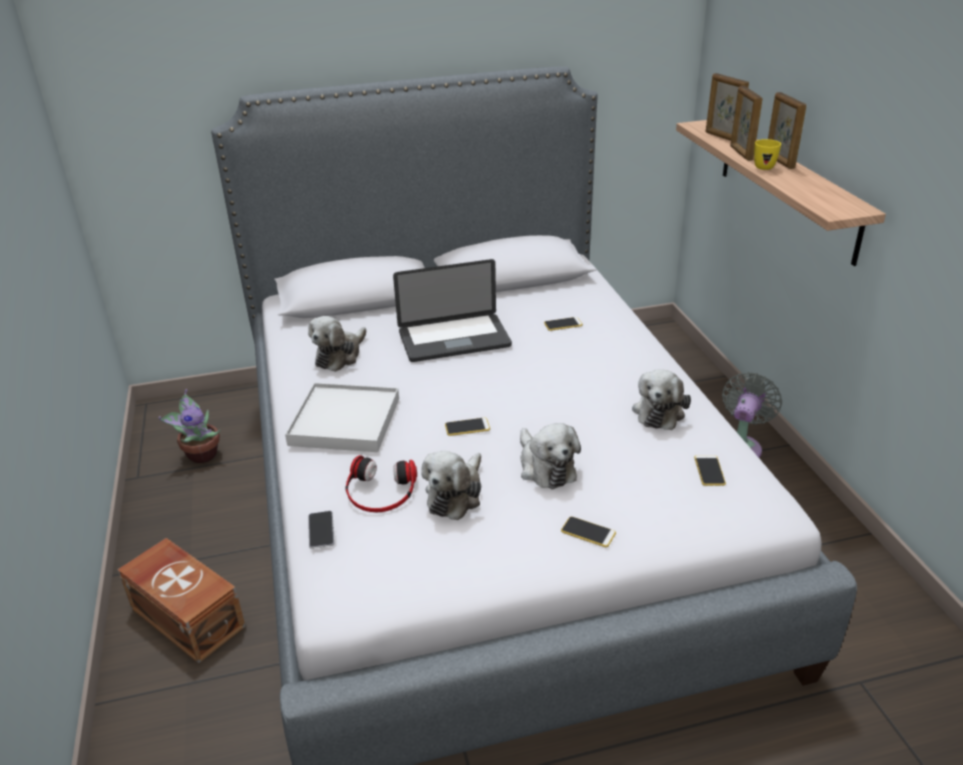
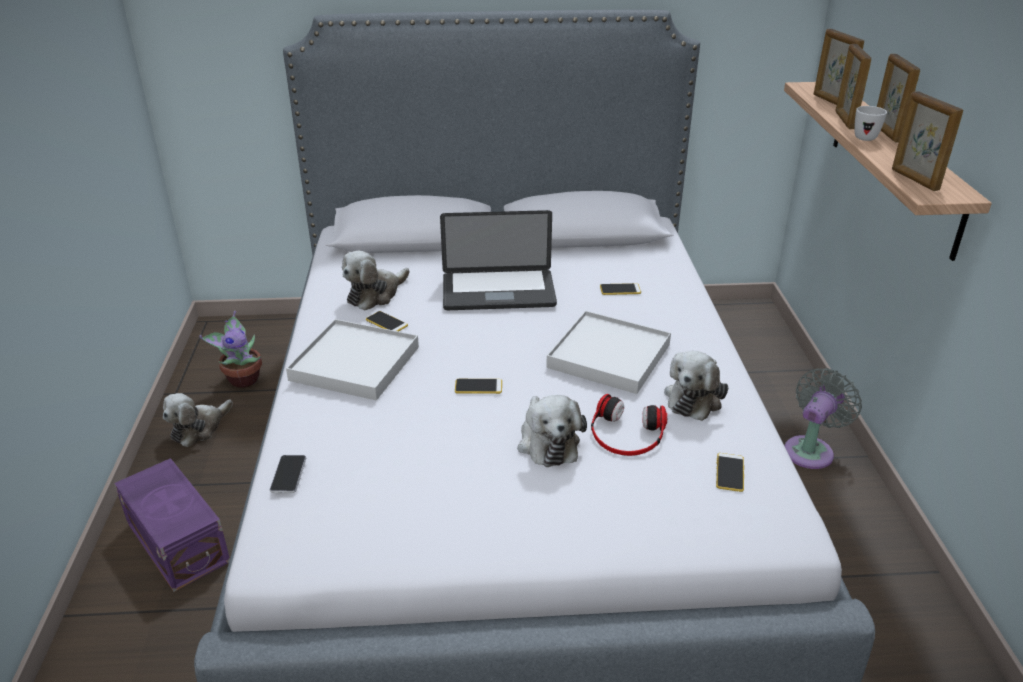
camera: 10 degrees right, 0 degrees up
(188, 615) = (179, 541): brown storage box -> purple storage box
(380, 491) = (362, 442): headphones -> headphones (626, 434)
(455, 495) = (440, 458): plush toy -> plush toy (199, 428)
(573, 385) = (609, 356): none -> white tray
(588, 532) = (569, 521): phone -> phone (386, 323)
(764, 166) = (865, 137): yellow mug -> white mug
(818, 200) = (914, 180): none -> picture frame

